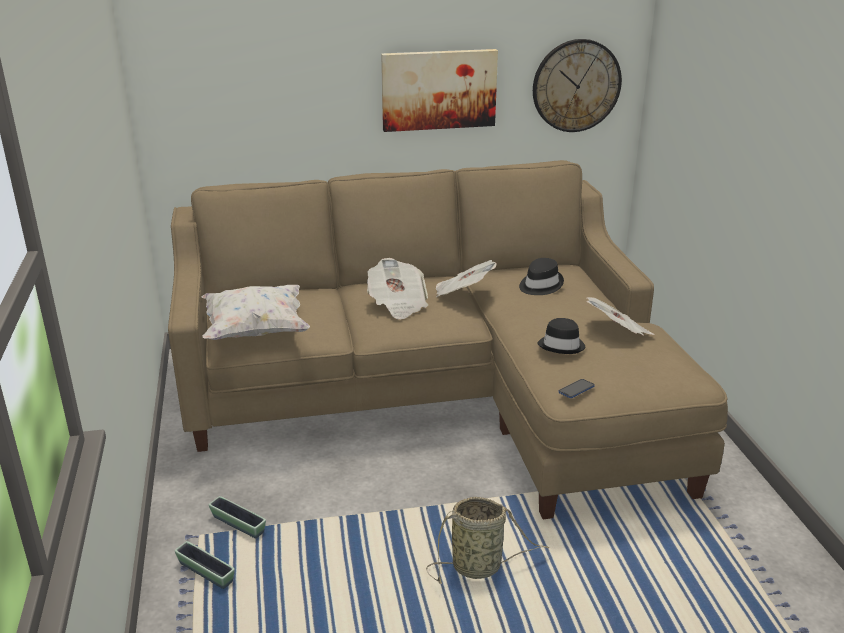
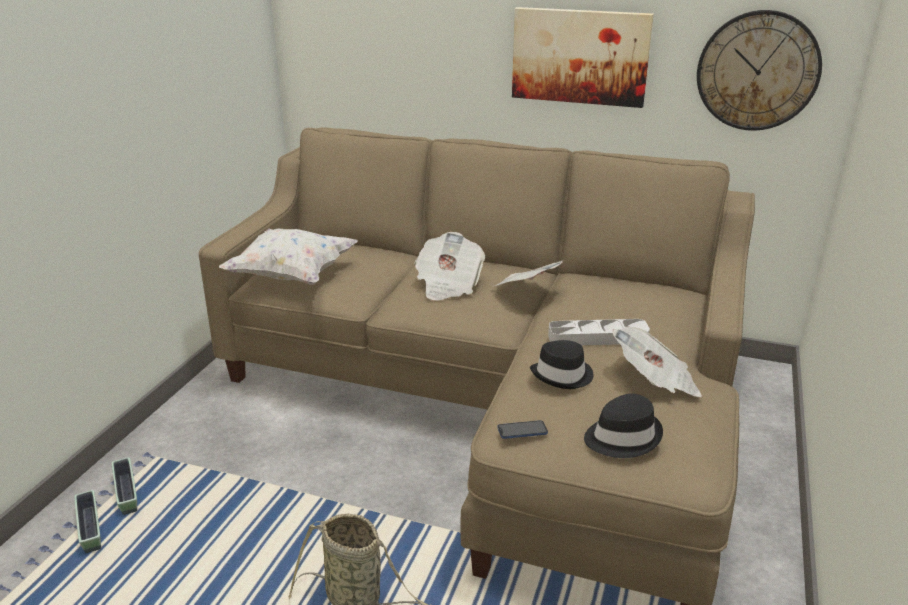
camera: 30 degrees right, 0 degrees up
(238, 524) = (195, 460): planter -> planter (90, 529)
(540, 285) = (617, 302): black hat -> black hat (622, 437)
(554, 313) = (597, 337): none -> grey tray

